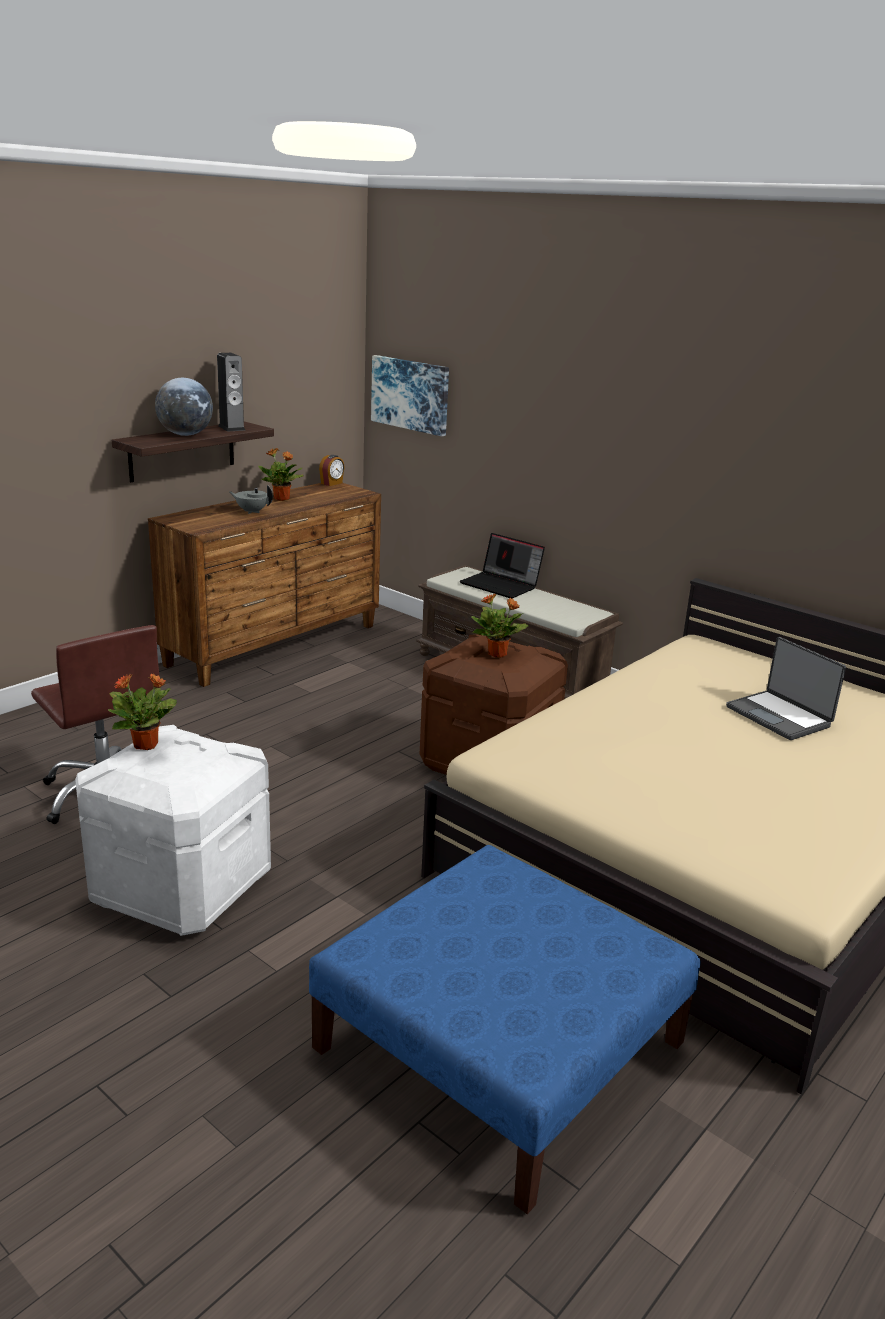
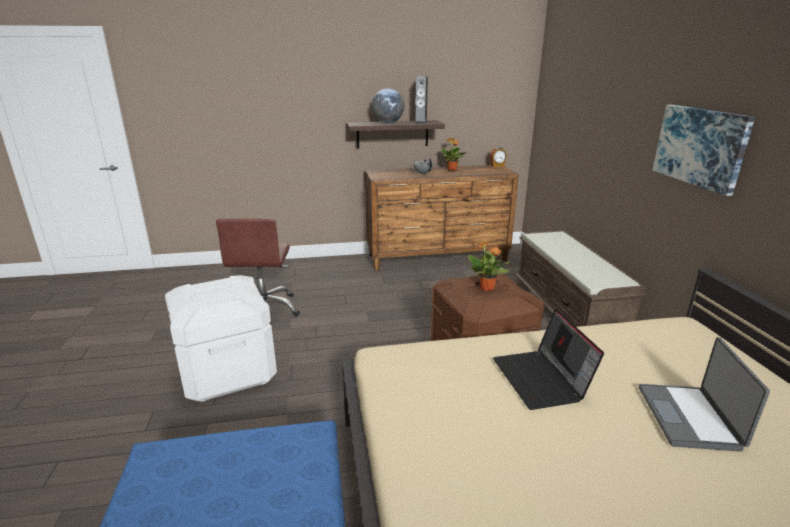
camera: 40 degrees right, 0 degrees up
(146, 745) = (213, 282): potted plant -> none
(411, 394) = (554, 109): picture -> picture (700, 146)
(501, 585) = (572, 247): laptop -> laptop (542, 380)

